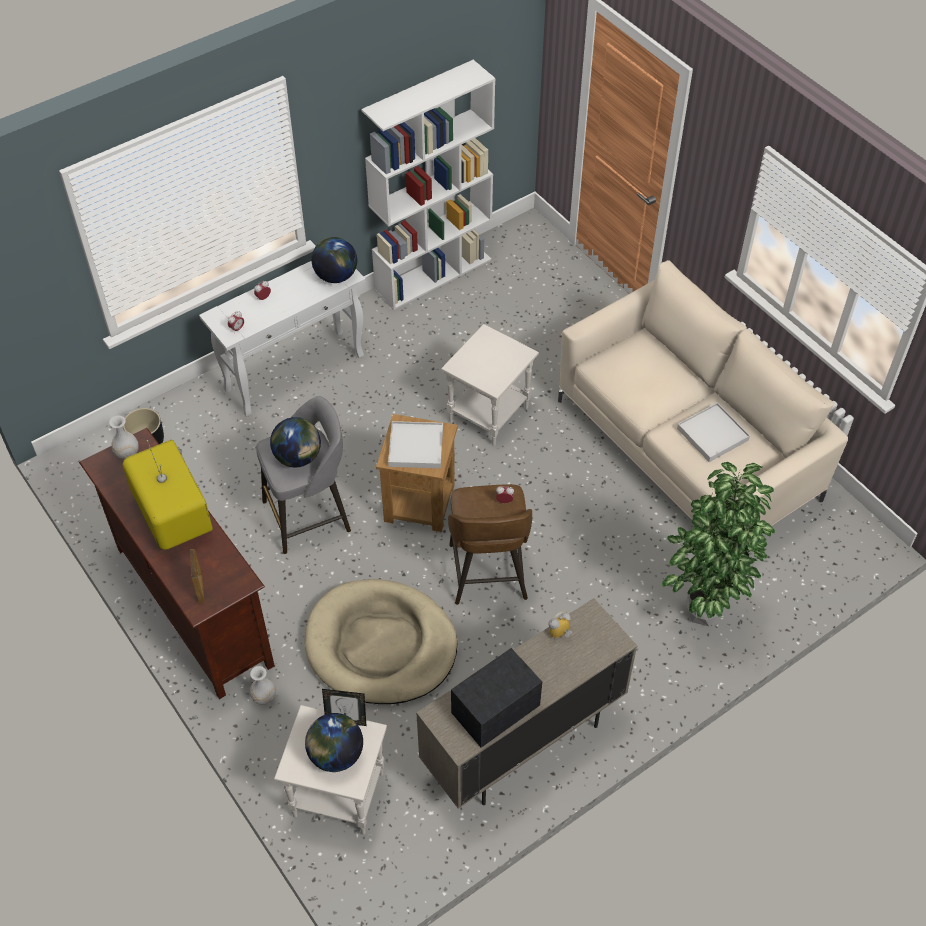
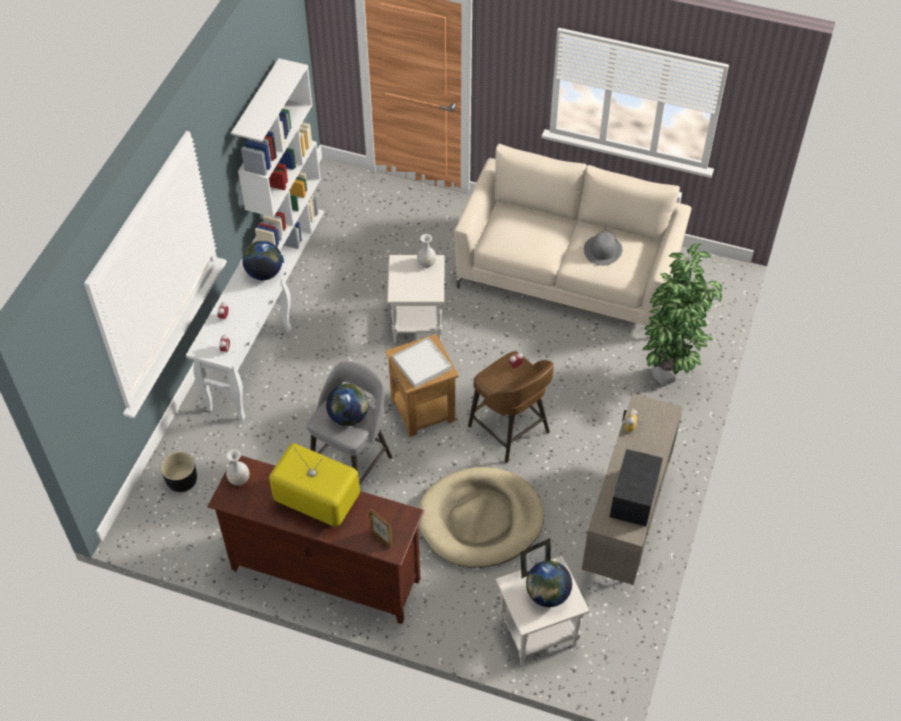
camera: 35 degrees left, 0 degrees up
(264, 697) = (432, 603): white vase -> white vase (426, 263)
(712, 434) = (603, 250): white tray -> grey hat

